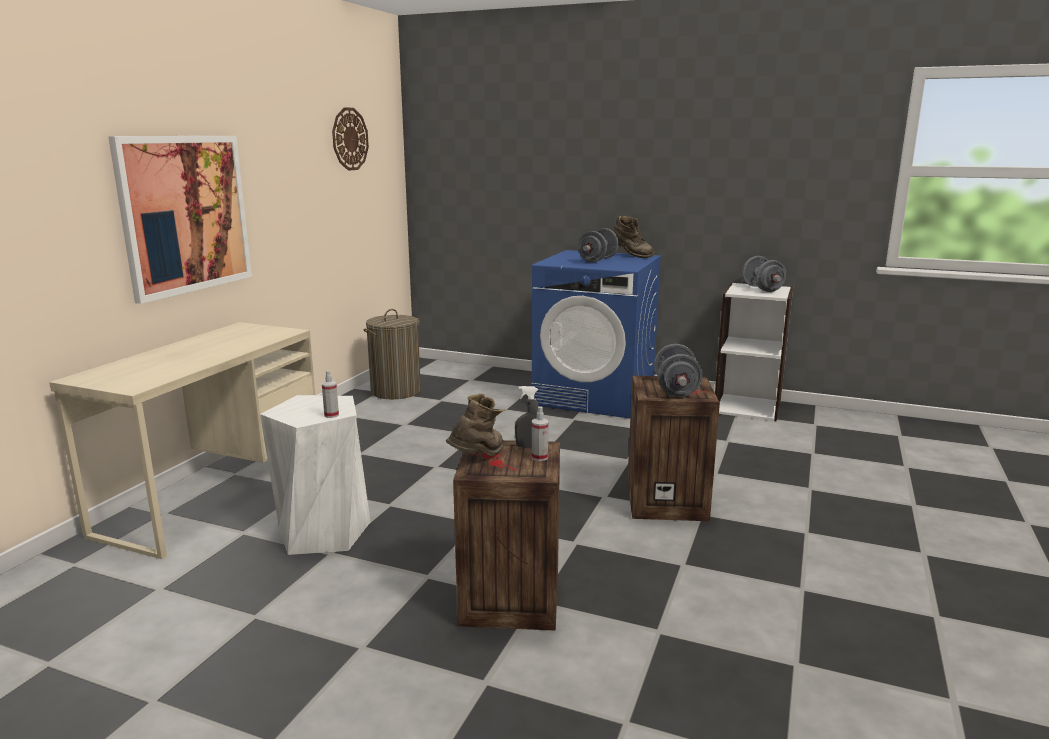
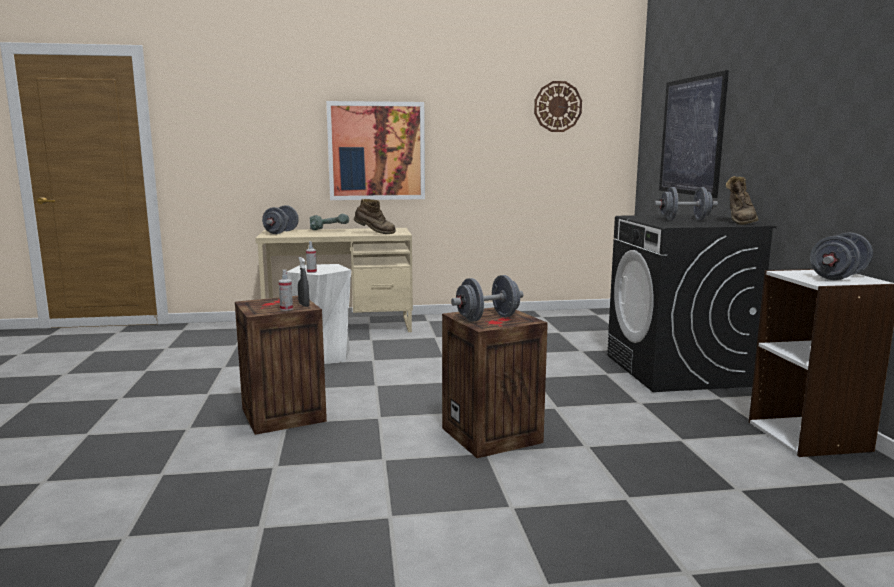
camera: 60 degrees right, 5 degrees down
(115, 376) = (281, 232): none -> grey dumbbell
(169, 352) = (330, 230): none -> power drill
(396, 391) = (551, 319): laundry basket -> none
(478, 459) = (270, 300): brown boot -> brown boot (375, 233)
(514, 175) = (691, 136): none -> picture
(595, 396) = (677, 370): blue washing machine -> black washing machine

